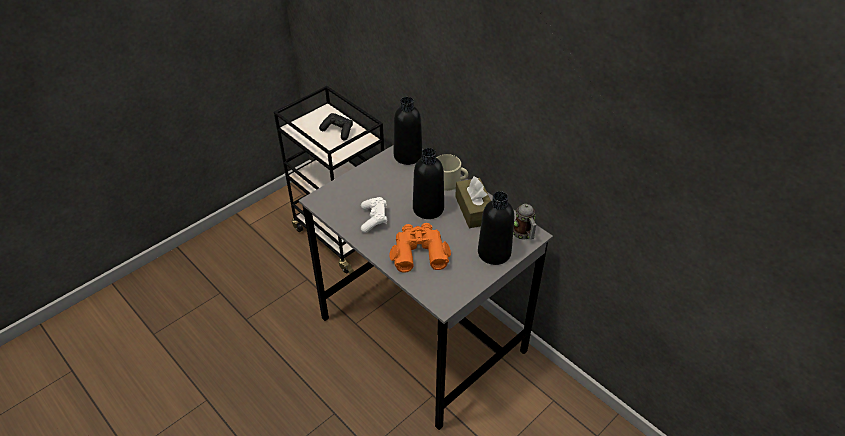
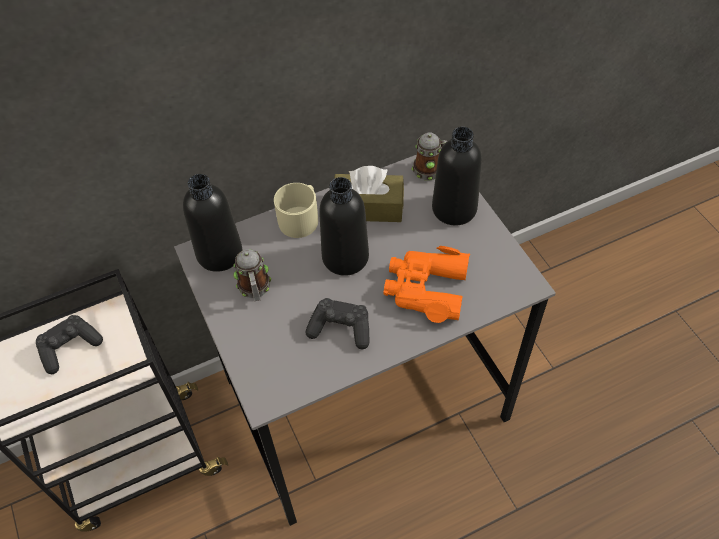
camera: 70 degrees left, 10 degrees up
(374, 219) = (341, 329): white game controller -> black game controller
(388, 176) = (255, 289): none -> mug

